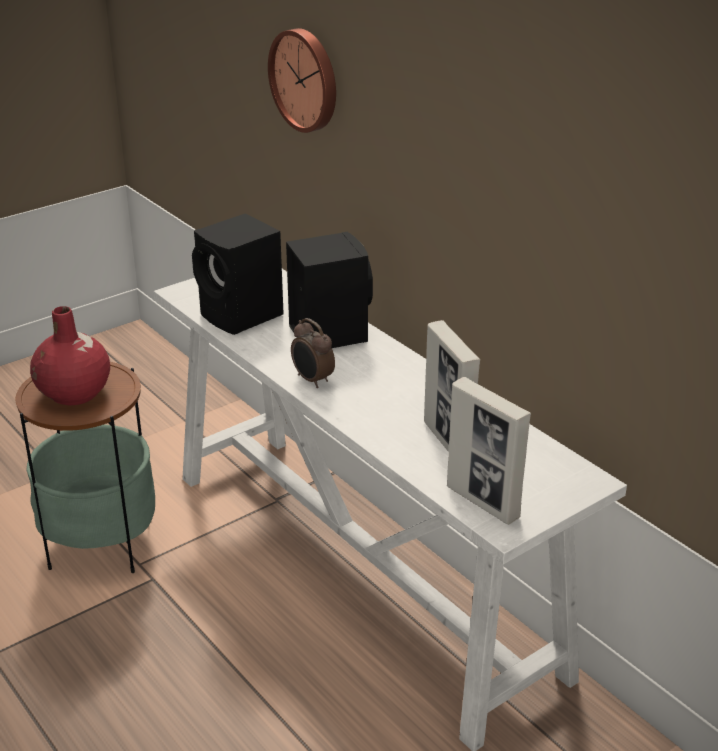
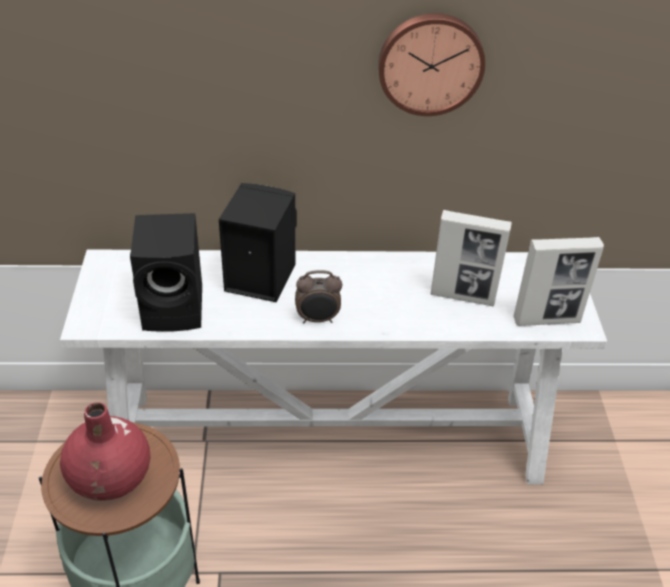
camera: 55 degrees left, 10 degrees up
(306, 79) = (138, 59): wall clock -> wall clock (430, 63)

